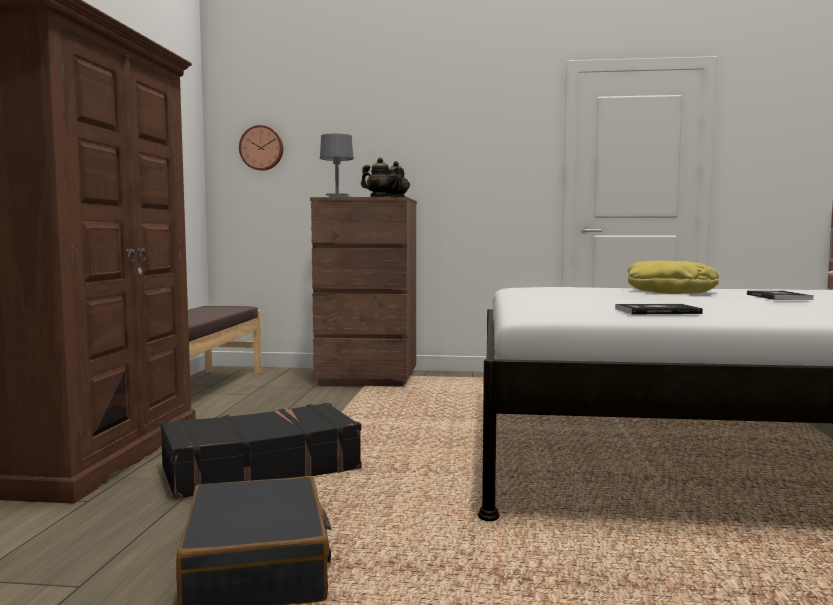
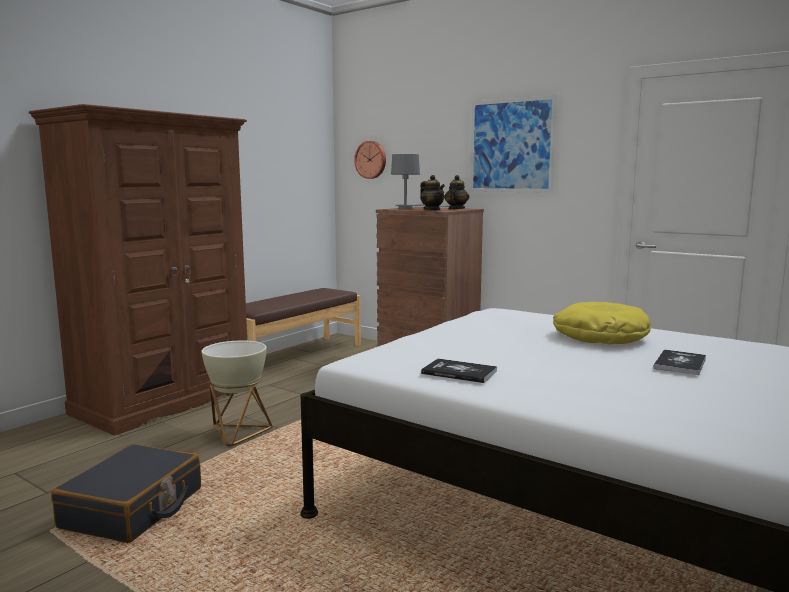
camera: 30 degrees right, 5 degrees up
(260, 468) = (238, 434): black suitcase -> planter
(444, 134) = (511, 146): none -> picture

